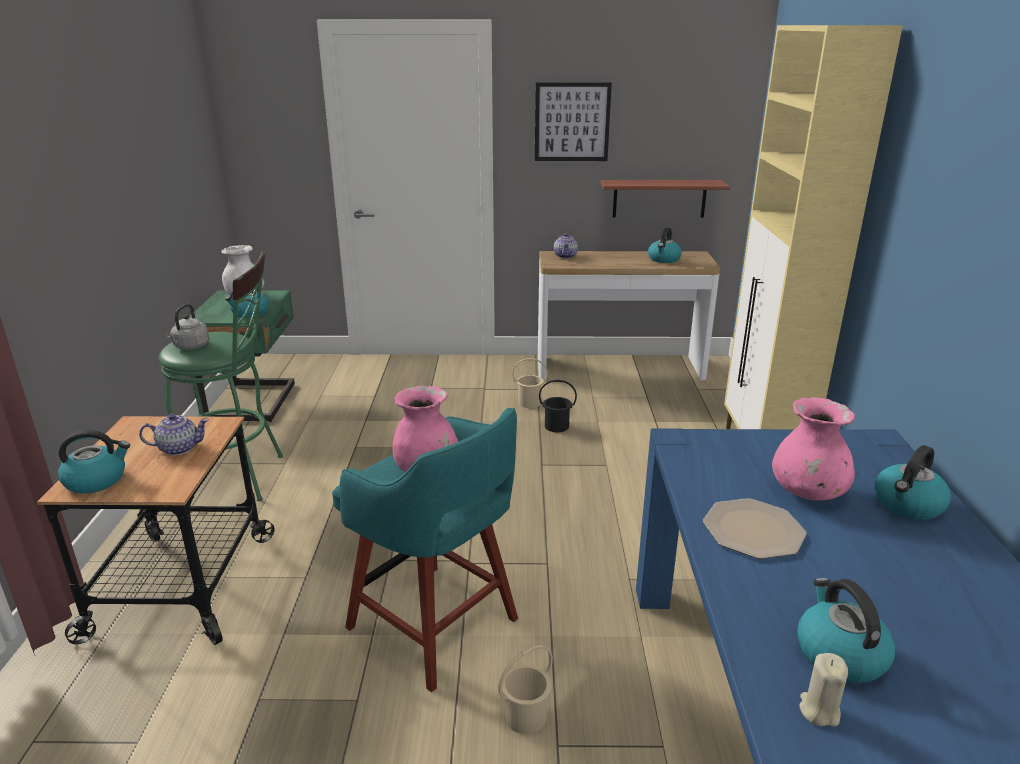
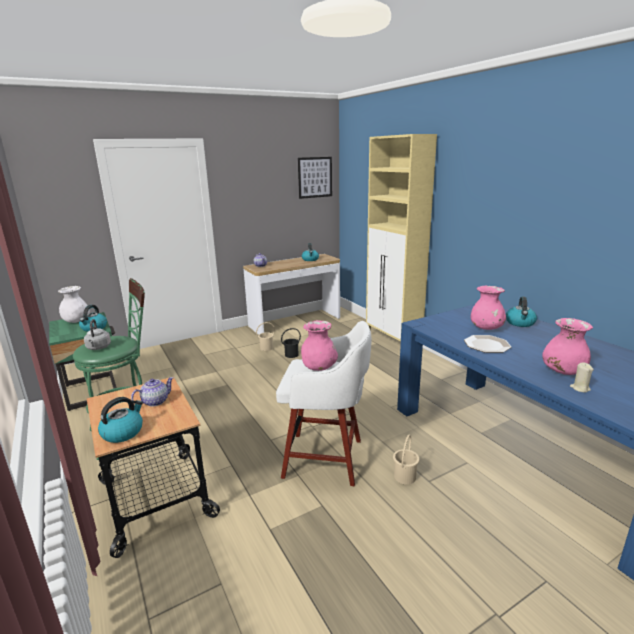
camera: 30 degrees left, 5 degrees down
(436, 626) = (326, 459): turquoise stool -> white stool
(572, 122) = (252, 193): picture -> picture (315, 177)
(659, 198) = (299, 229): shelf -> none
(839, 654) = (563, 371): kettle -> pink vase

